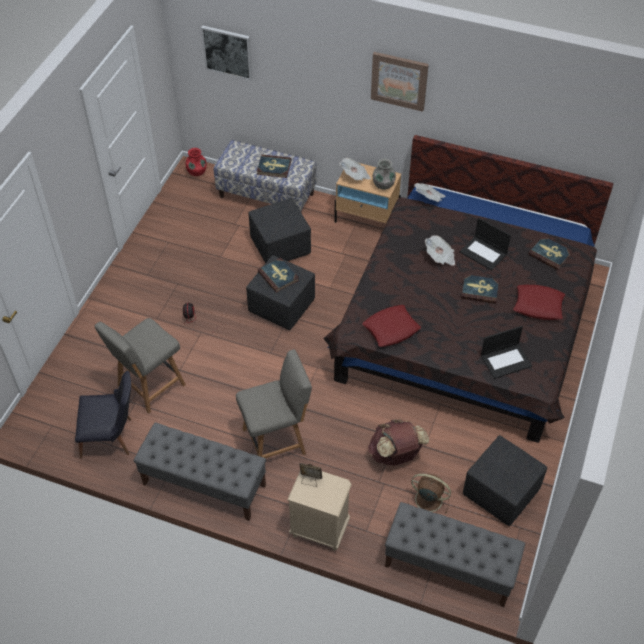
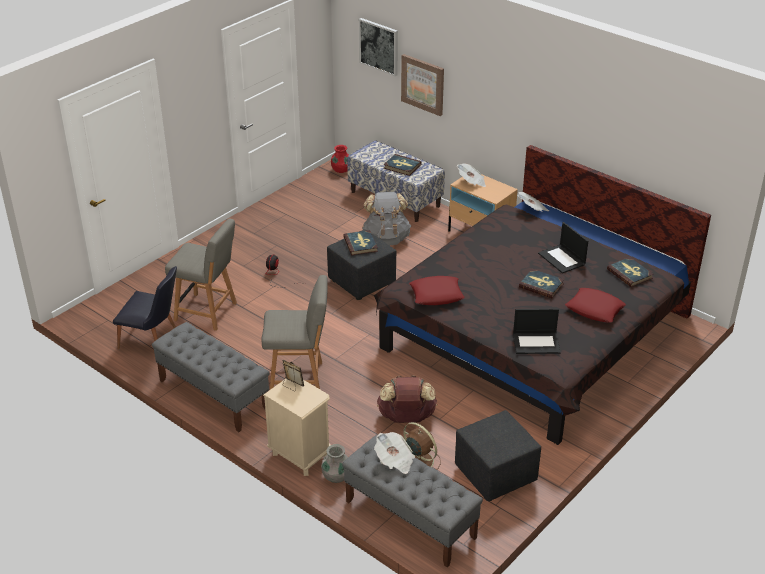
camera: 20 degrees right, 15 degrees down
(149, 386) = (208, 312): grey chair -> grey chair turned 135 degrees counterclockwise
(280, 247) = (386, 238): black ottoman -> grey backpack
(383, 185) = (495, 194): grey vase -> grey vase (336, 476)
(399, 80) = (519, 84): picture -> picture (423, 84)
(440, 257) = (516, 253): newspaper -> newspaper (394, 460)

